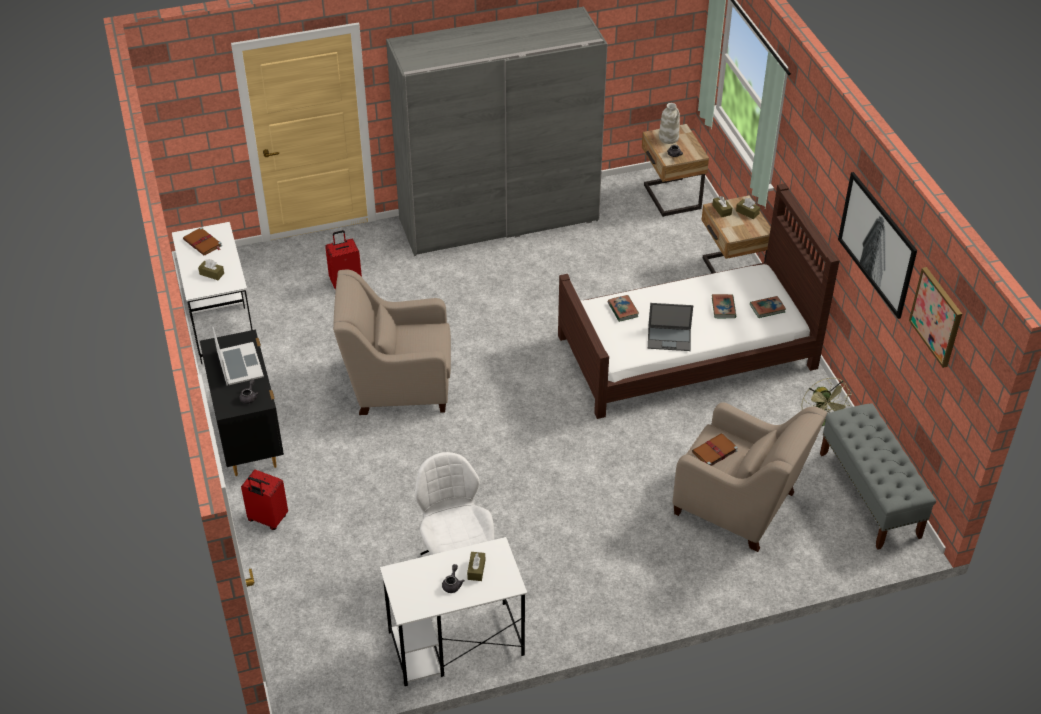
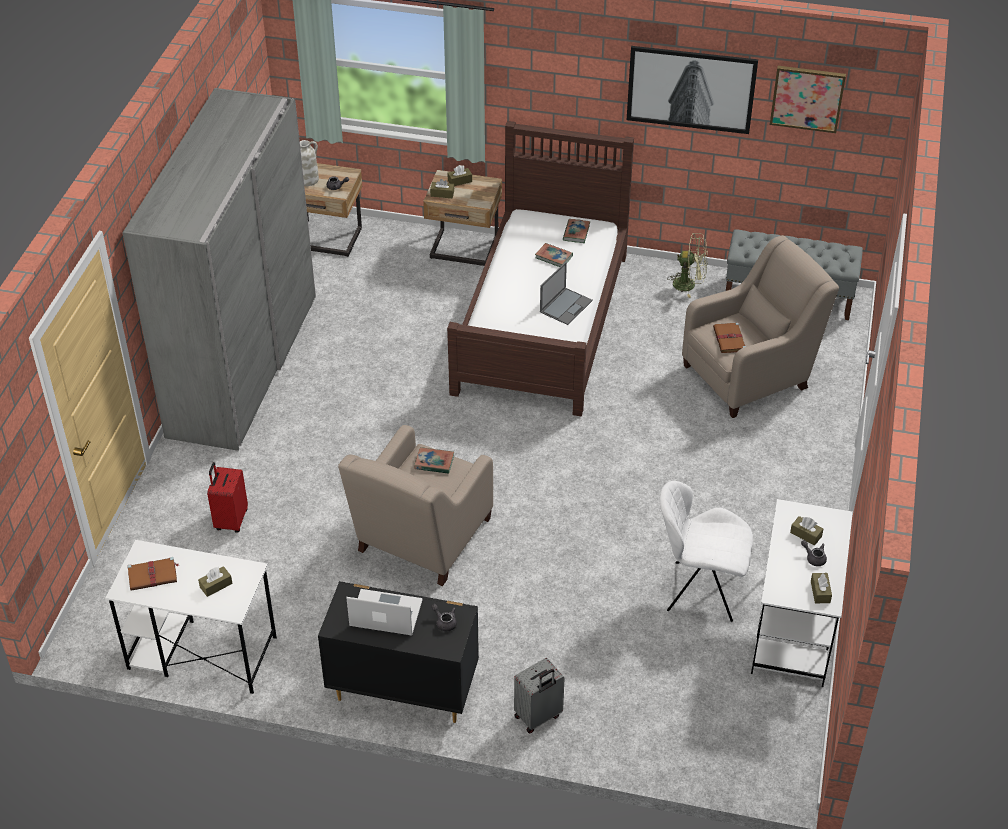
camera: 60 degrees left, 0 degrees up
(267, 519) = (538, 717): red suitcase -> grey suitcase
(415, 601) = (820, 592): none -> brown tissue box
(623, 310) = (504, 318): book -> book (434, 462)

